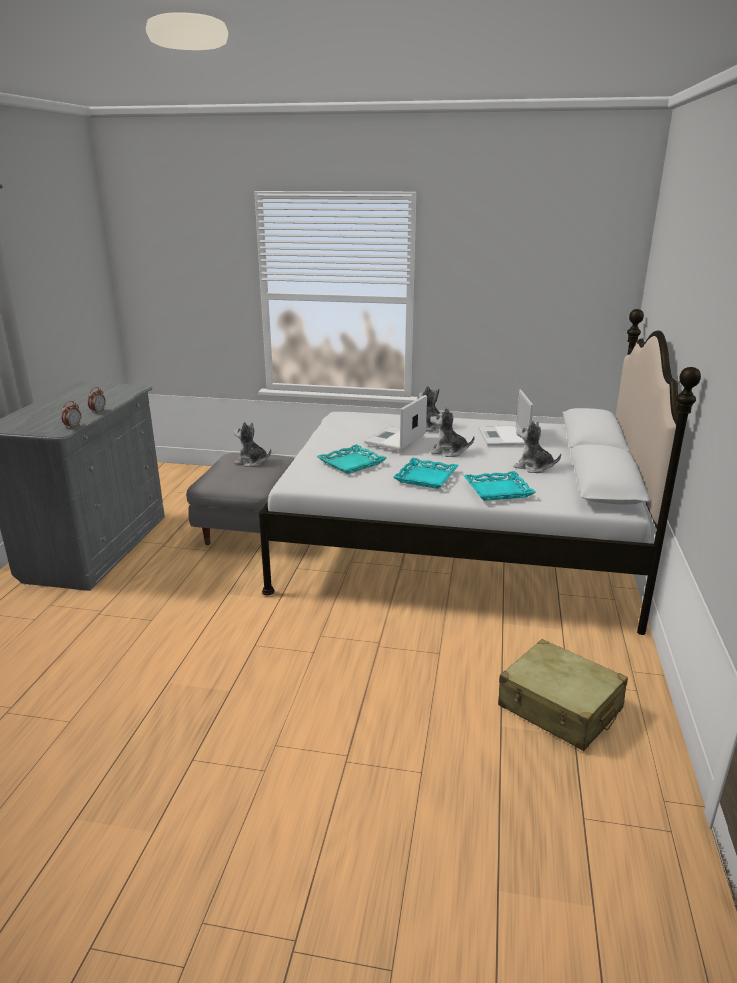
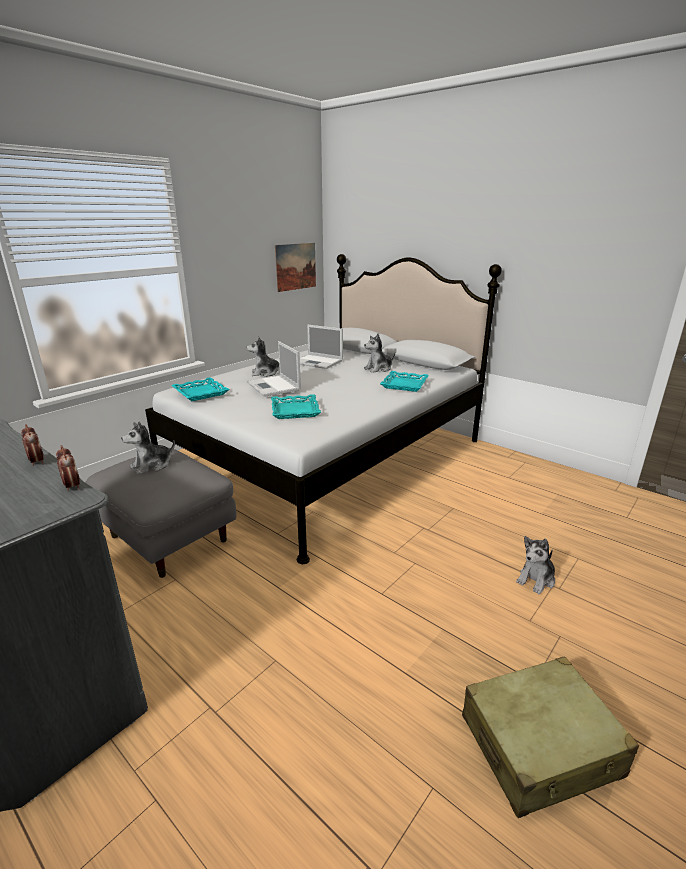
camera: 60 degrees left, 0 degrees up
(426, 477) = (358, 396): turquoise tray -> turquoise tray (201, 393)
(448, 452) = (321, 379): plush toy -> plush toy (536, 579)
(559, 708) = (531, 489): beige suitcase -> beige suitcase (540, 746)
(581, 316) = (296, 266): none -> picture

